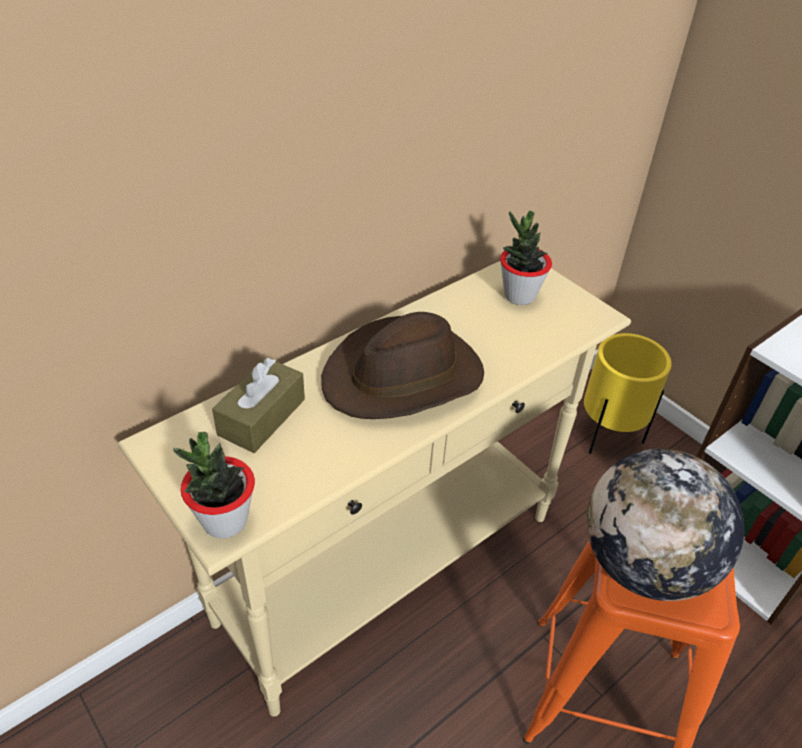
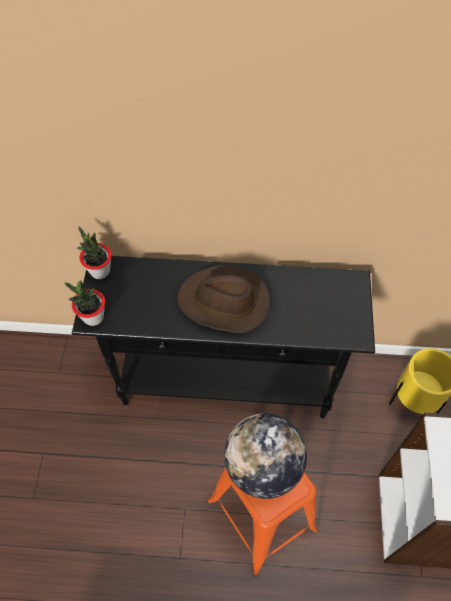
camera: 45 degrees right, 15 degrees up
(262, 417) = (148, 281): brown tissue box -> none
(390, 568) = (226, 382): beige console table -> black console table
(519, 296) = (330, 297): potted plant -> potted plant (100, 271)

